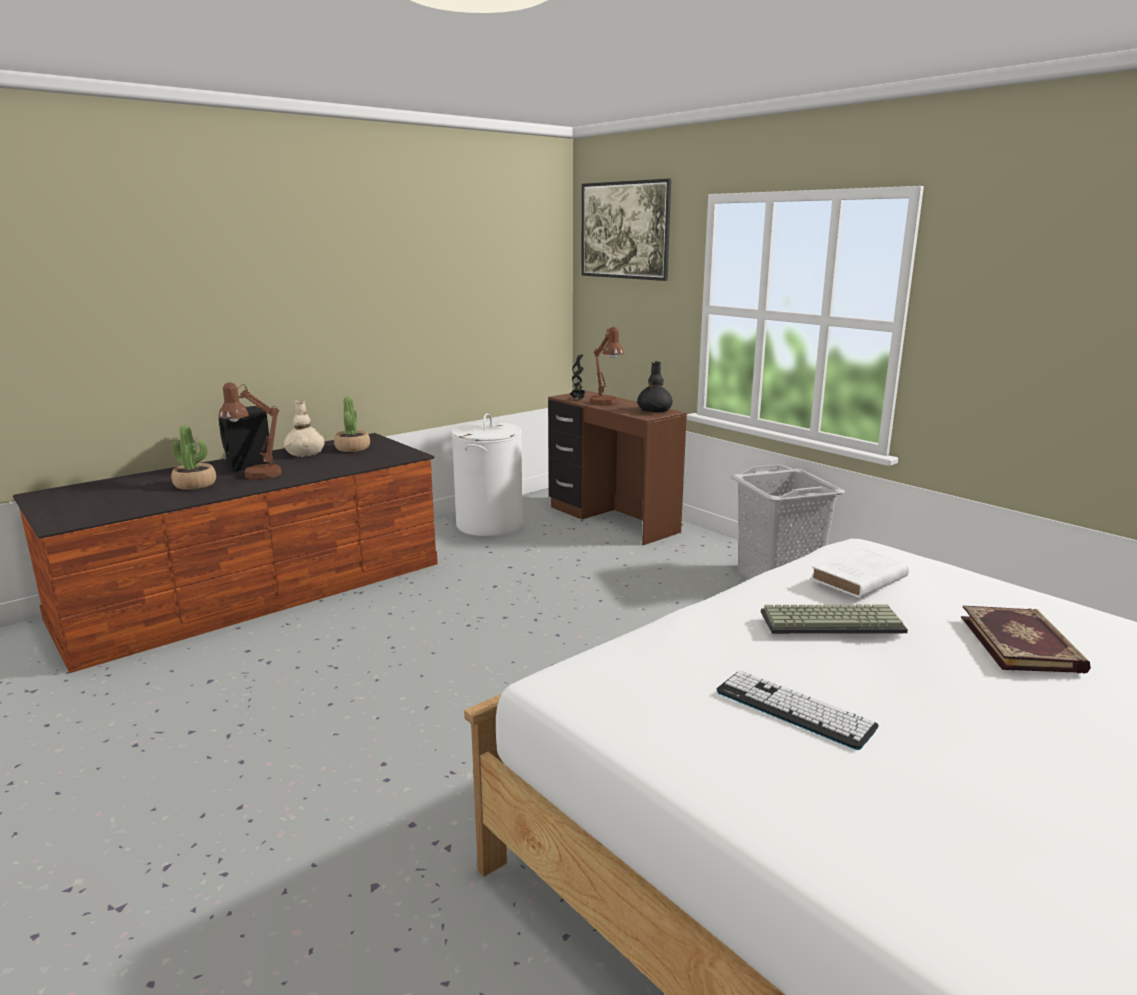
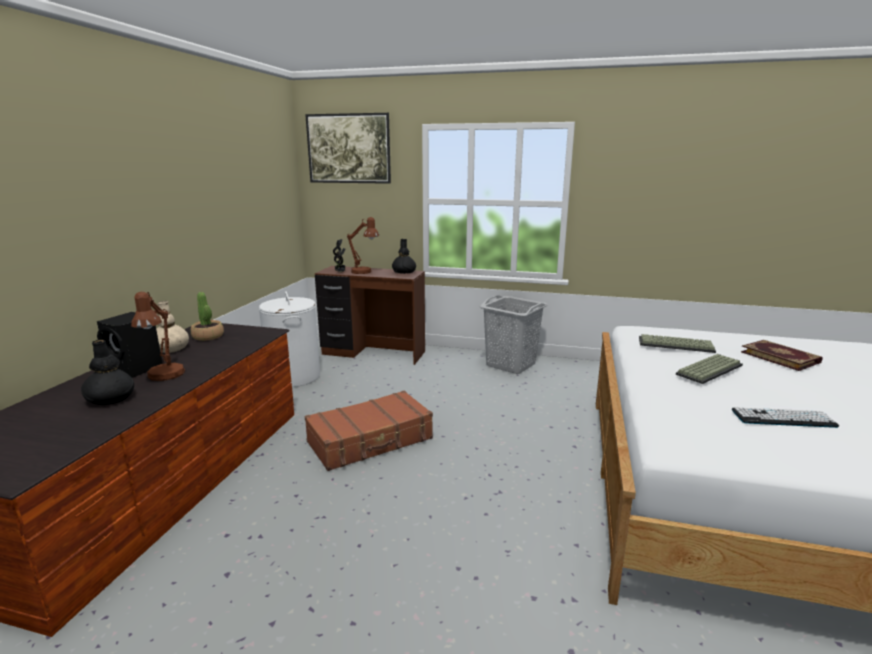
camera: 35 degrees left, 0 degrees up
(195, 484) = (111, 398): potted plant -> black vase
(474, 613) = (371, 441): none -> brown suitcase
(857, 579) = (675, 345): white book -> keyboard

